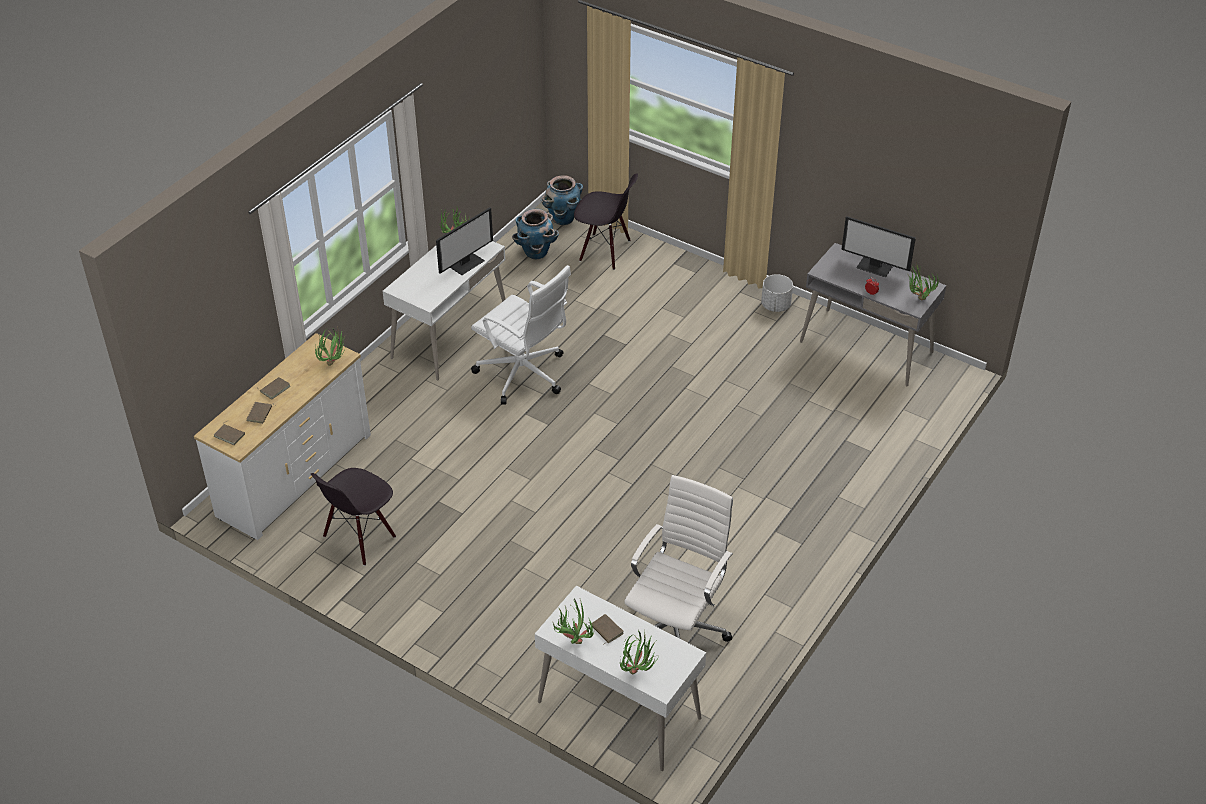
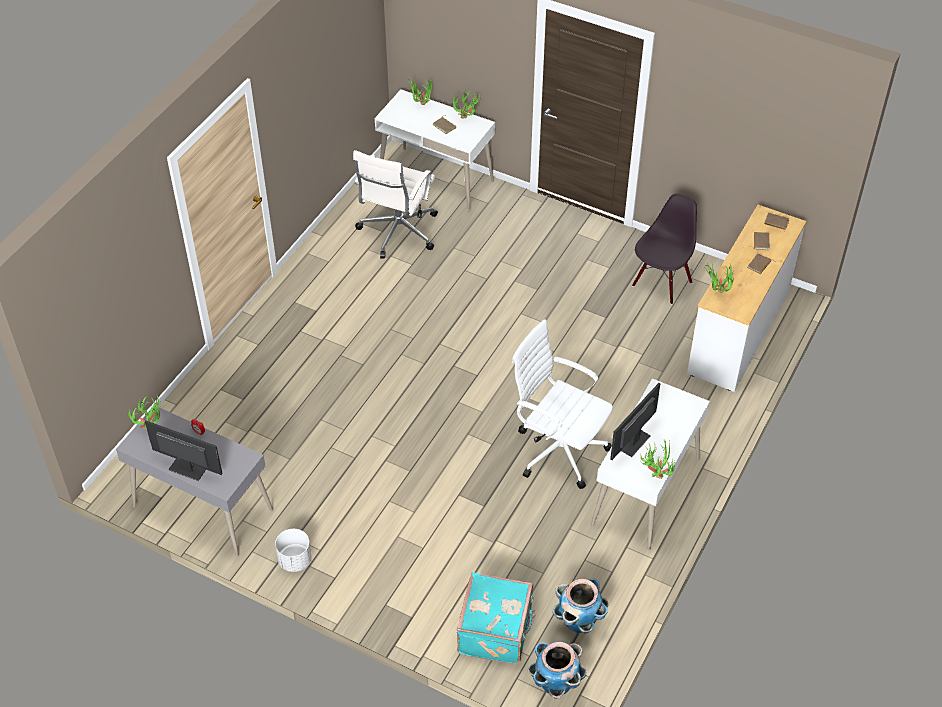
camera: 175 degrees right, 5 degrees up
(605, 251) = (496, 631): black chair -> turquoise suitcase

